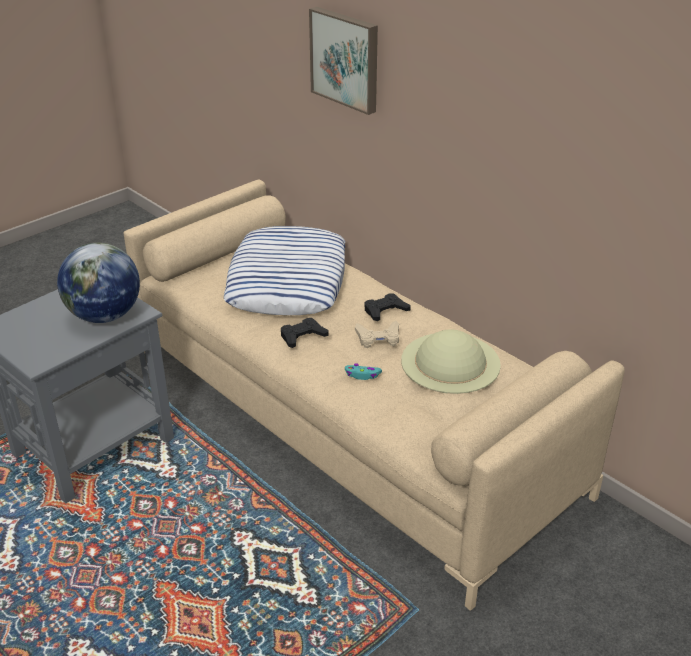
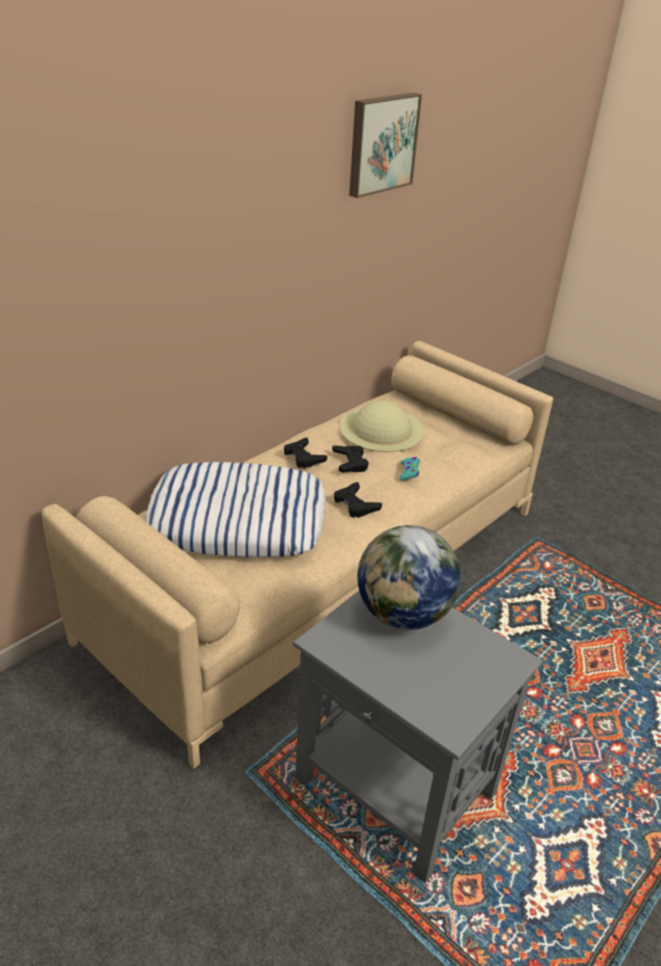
camera: 95 degrees left, 0 degrees up
(346, 59) = (158, 260): picture -> picture (381, 143)
(378, 338) = (350, 462): beige game controller -> black game controller

